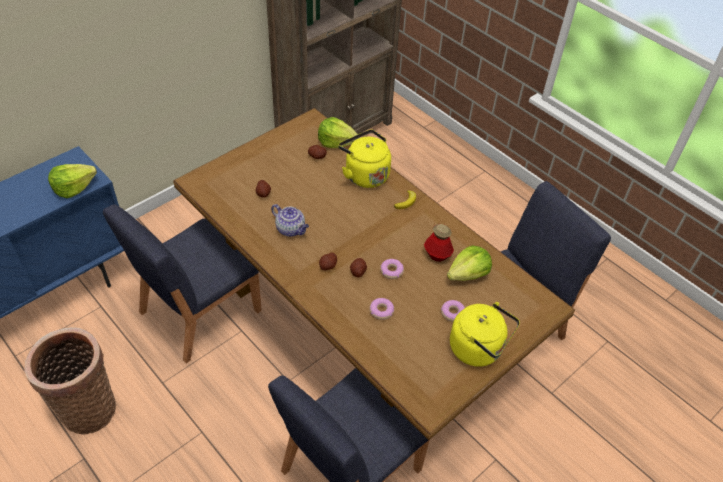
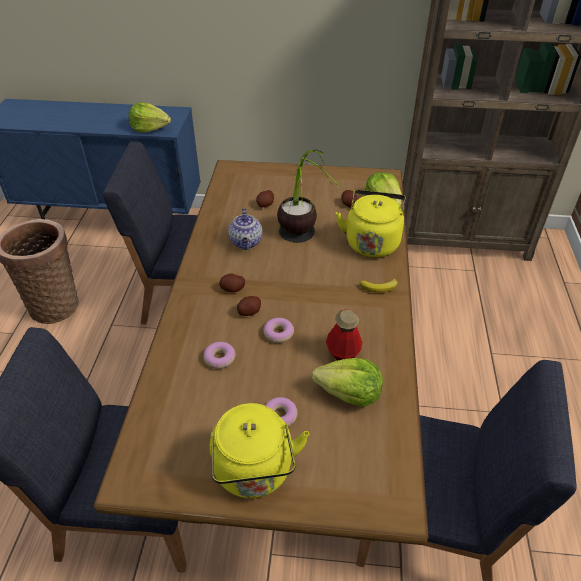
camera: 50 degrees right, 5 degrees down
(327, 206) = (301, 245): none -> potted plant

